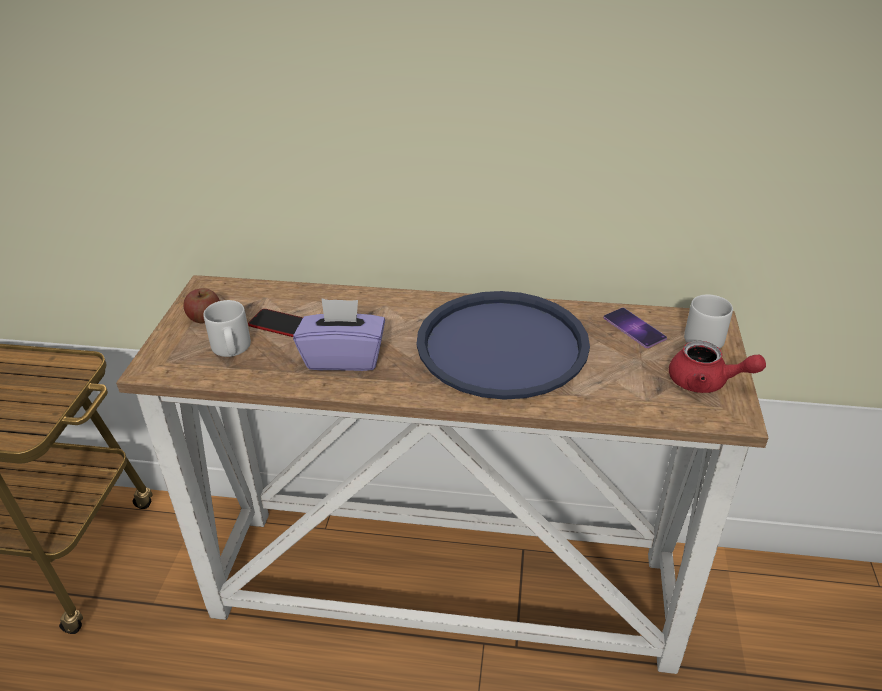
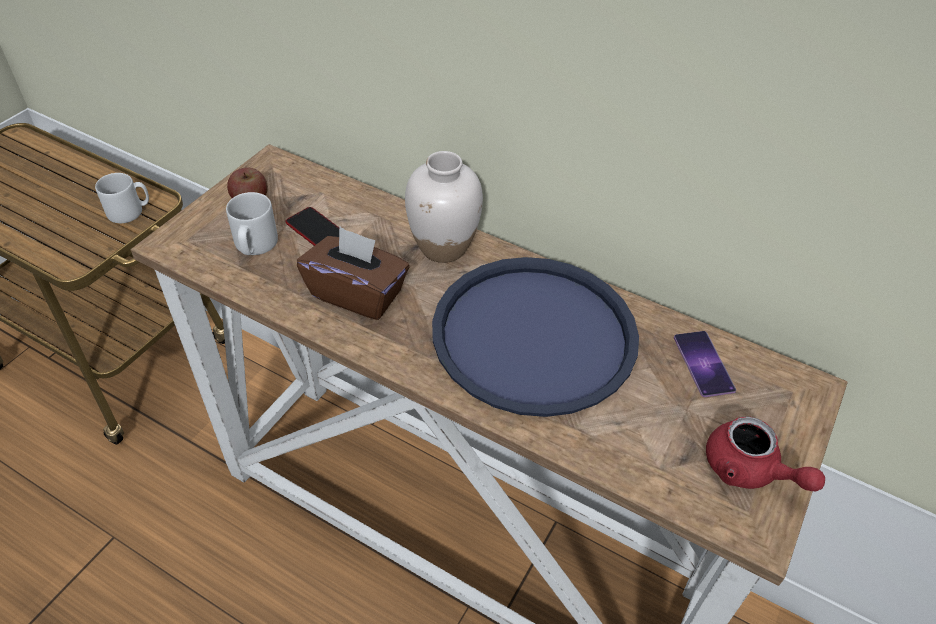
camera: 20 degrees right, 10 degrees up
(344, 357) = (357, 294): purple tissue box -> brown tissue box
(393, 308) = (443, 247): none -> white vase
(706, 338) = (787, 408): grey mug -> grey mug (130, 212)

